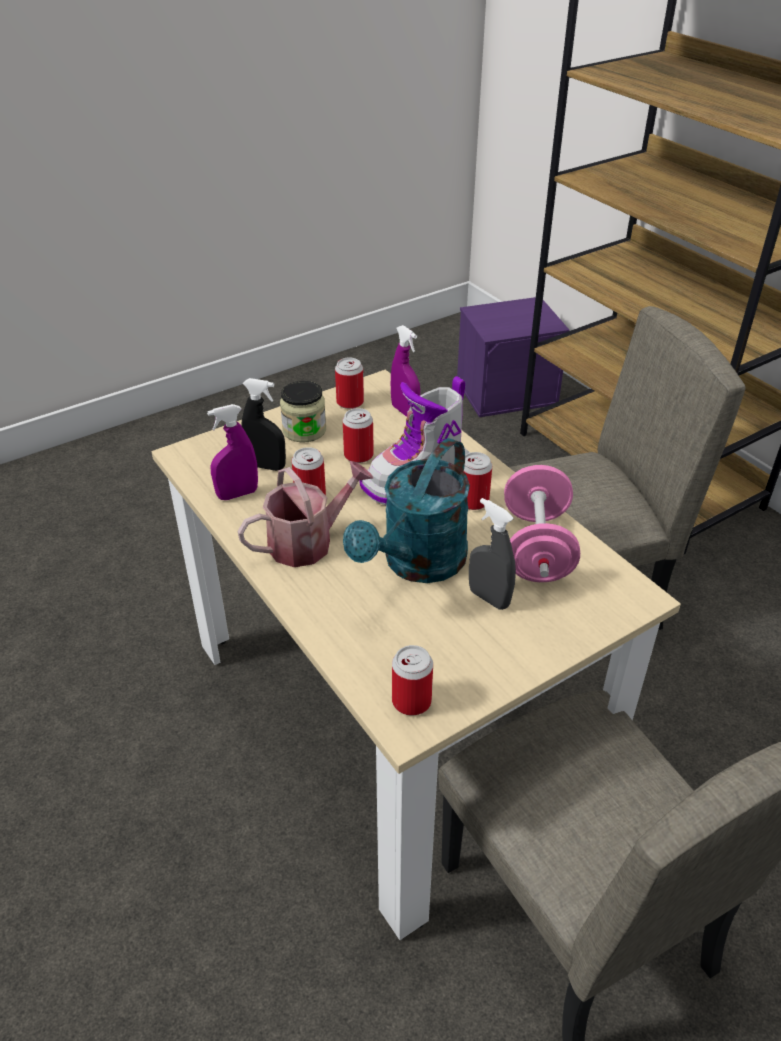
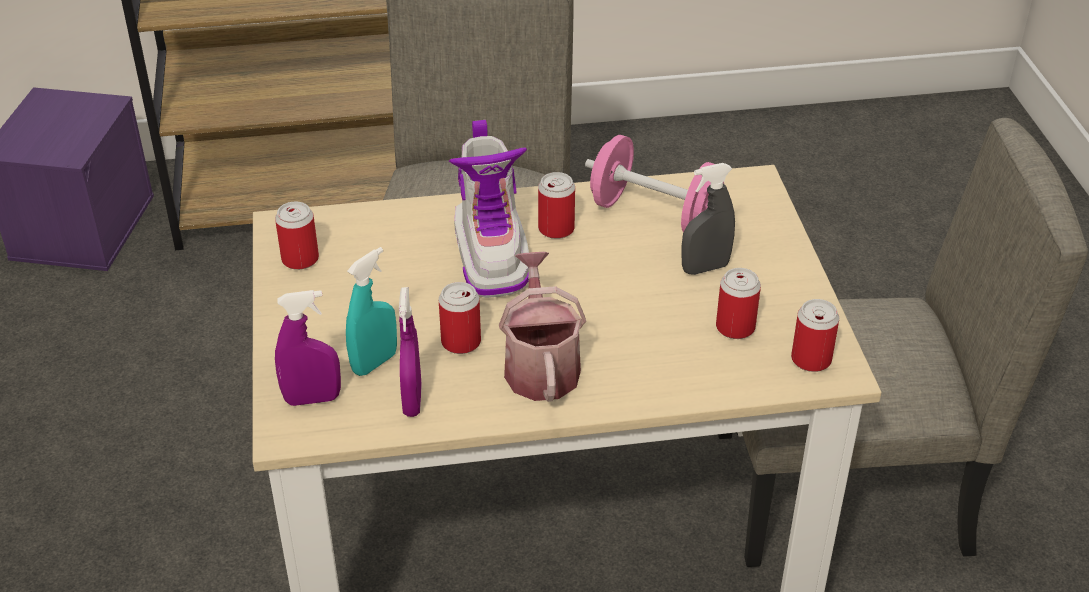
camera: 65 degrees left, 0 degrees up
(266, 466) = (374, 363): black spray bottle -> turquoise spray bottle
(304, 430) = (327, 312): jar -> none
(358, 455) = (413, 283): can -> can (735, 327)
(405, 411) = (357, 223): purple spray bottle -> purple spray bottle (312, 399)
(417, 565) = (629, 298): turquoise watering can -> none

